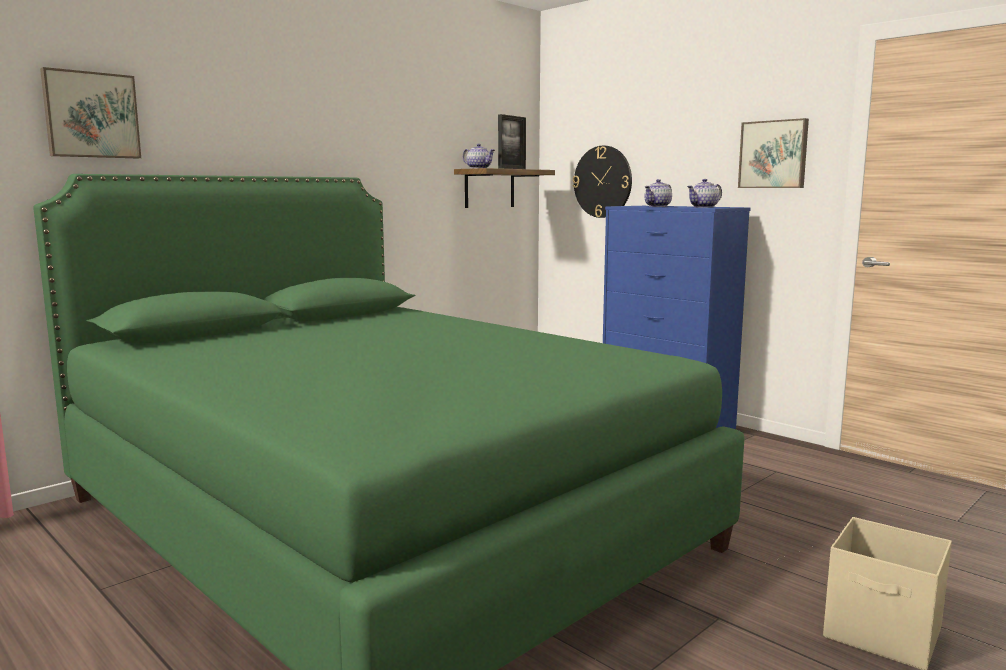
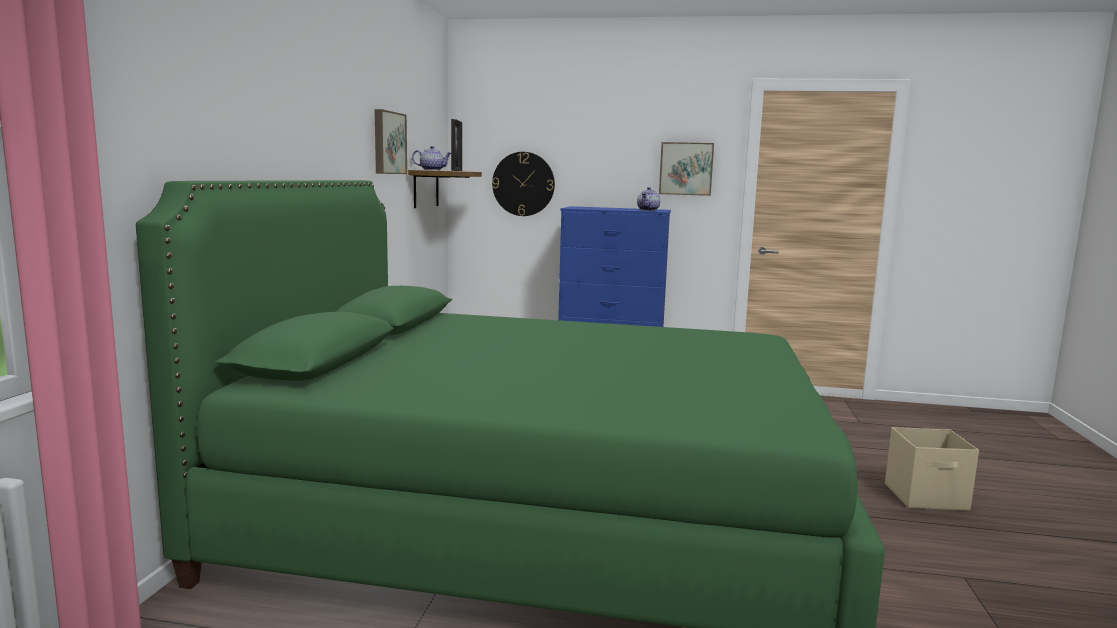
camera: 35 degrees left, 0 degrees up
(91, 115) = (176, 107): picture -> picture (388, 143)
(658, 206) = (604, 208): teapot -> none

